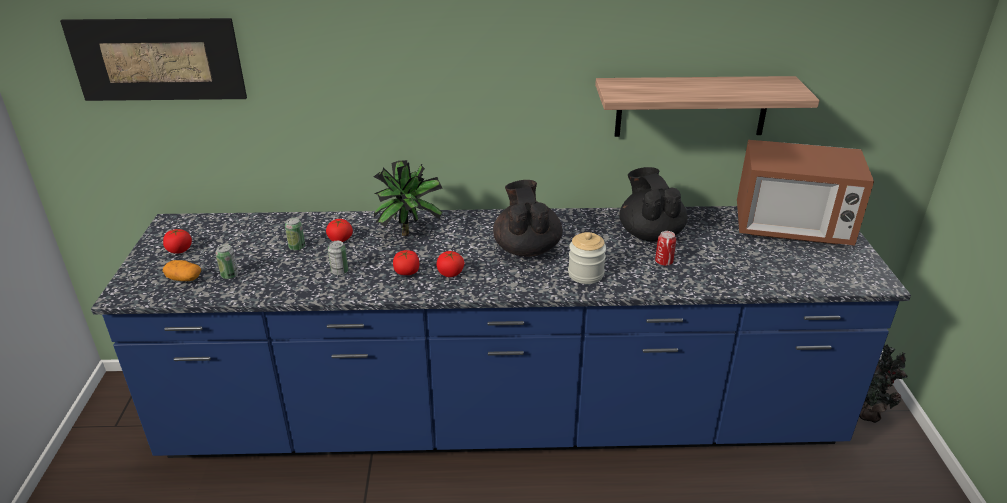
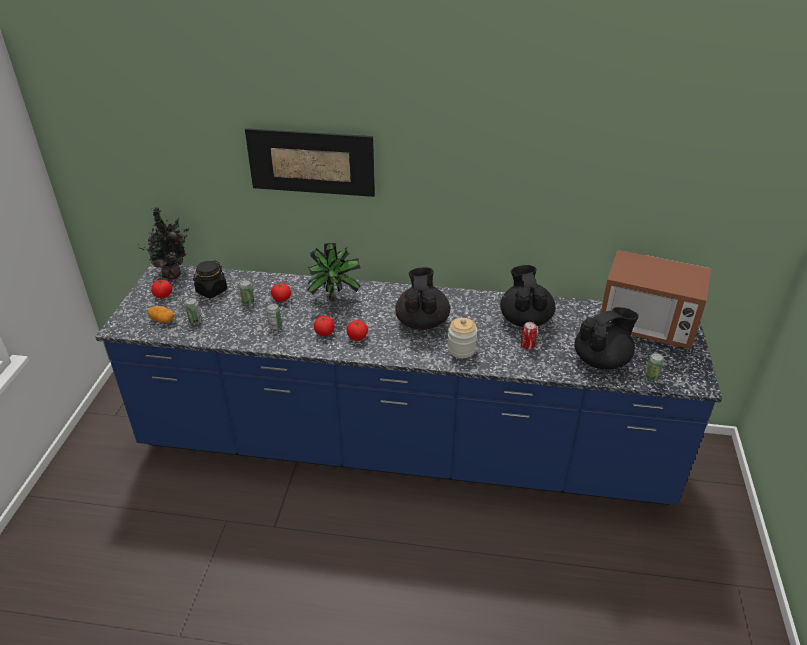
camera: 10 degrees right, 5 degrees up
(157, 59) = (155, 151): picture -> picture (311, 162)
(245, 239) = (211, 291): none -> black jar
(691, 106) = (571, 218): shelf -> none
(757, 268) = (602, 360): none -> black teapot
(821, 281) = (651, 377): none -> can
(867, 413) = (706, 483): potted plant -> potted plant (172, 273)

